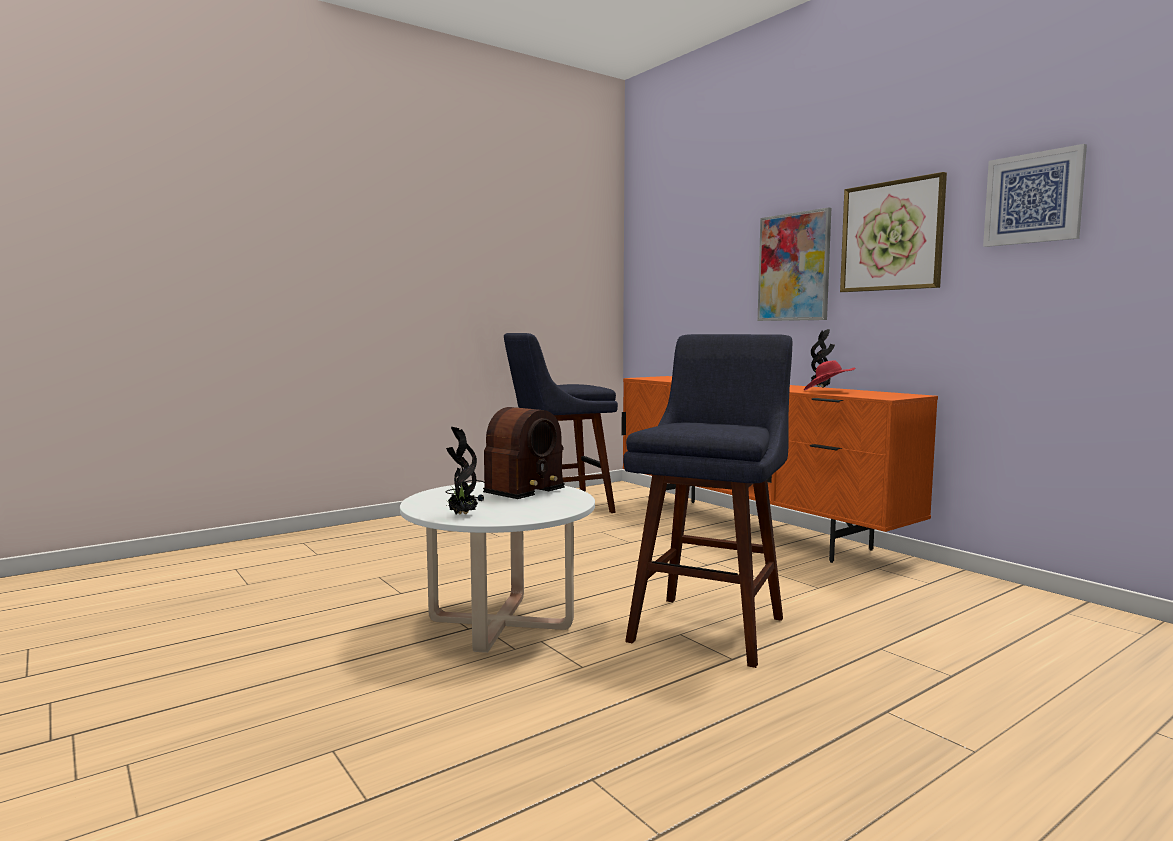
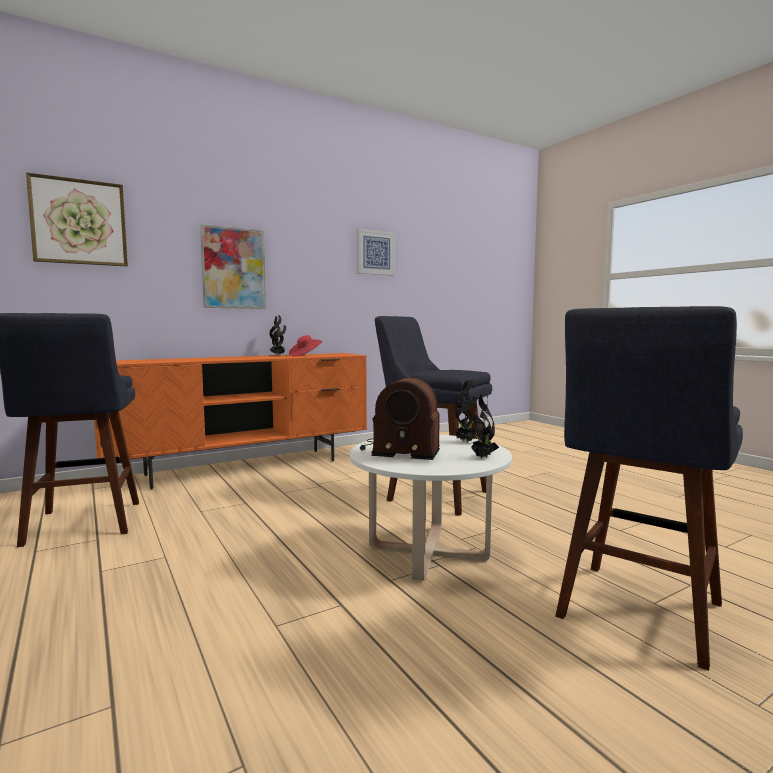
camera: 85 degrees left, 0 degrees up
(312, 731) = (637, 615): none -> blue stool
(503, 492) = (399, 450): radio -> radio turned 150 degrees clockwise
(546, 511) = (466, 442): none -> potted plant
(891, 236) = (306, 258): picture -> picture (79, 222)

